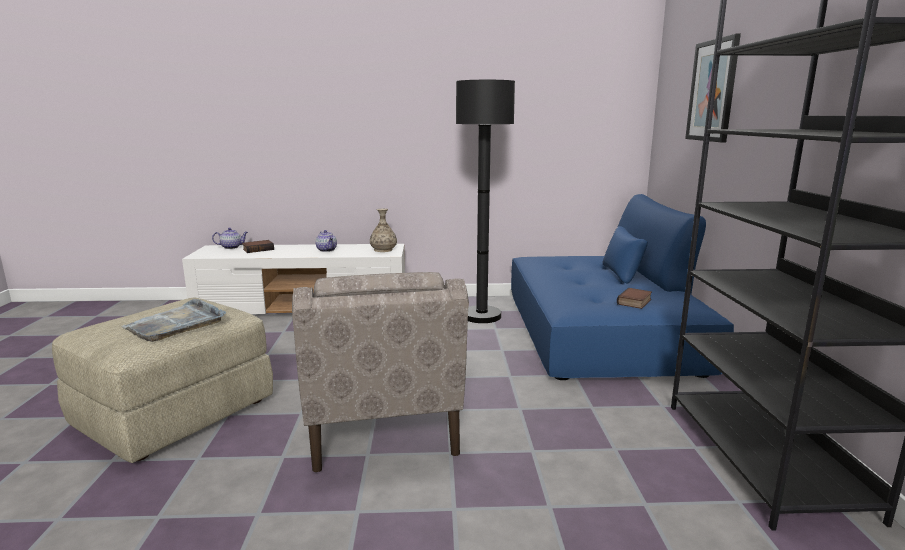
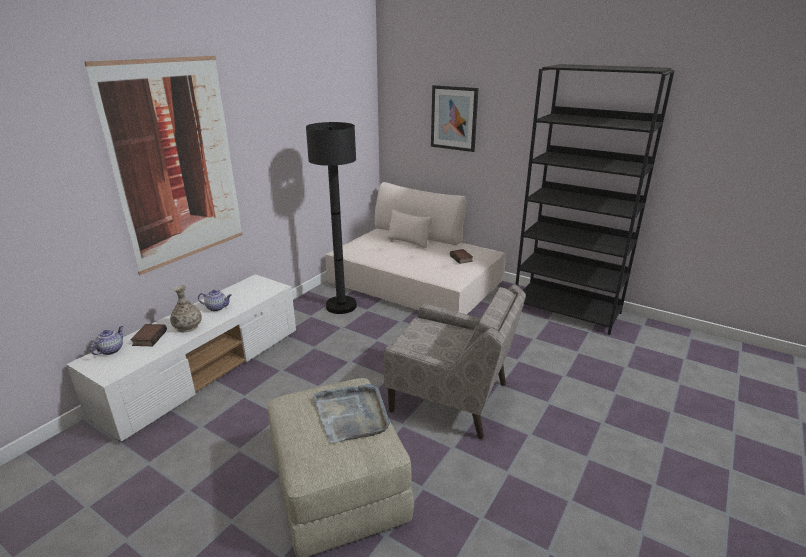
camera: 55 degrees left, 10 degrees up
(332, 105) = (177, 163): none -> picture
(383, 250) = (260, 286): vase -> vase (187, 327)
(600, 332) = (416, 283): blue sofa -> beige sofa

